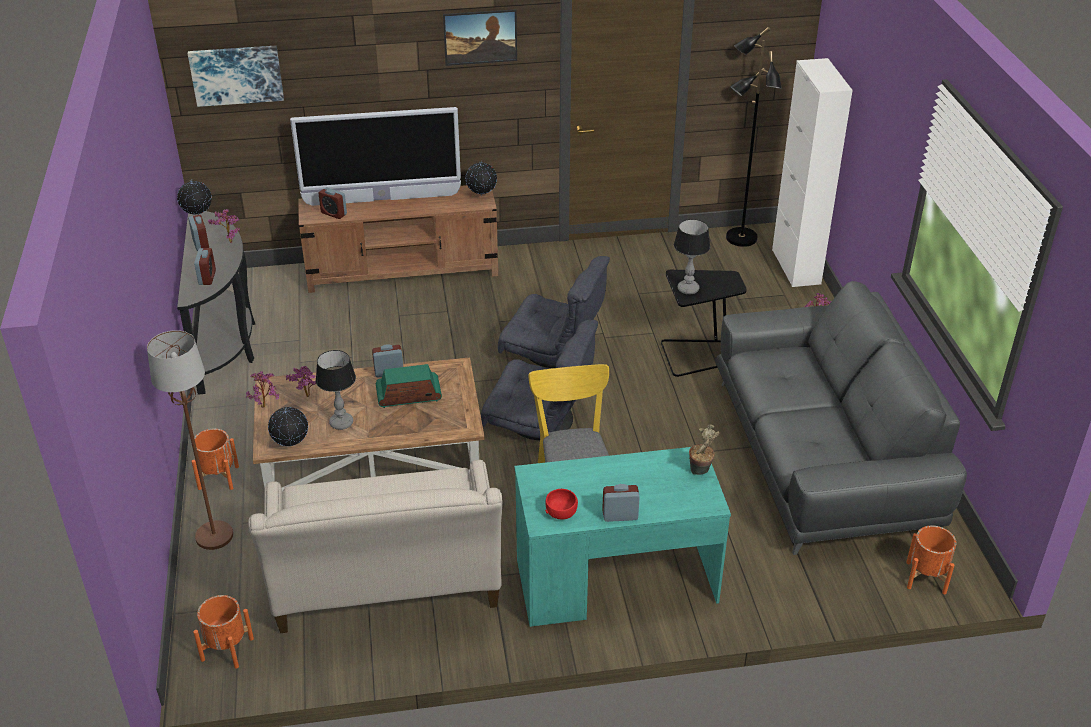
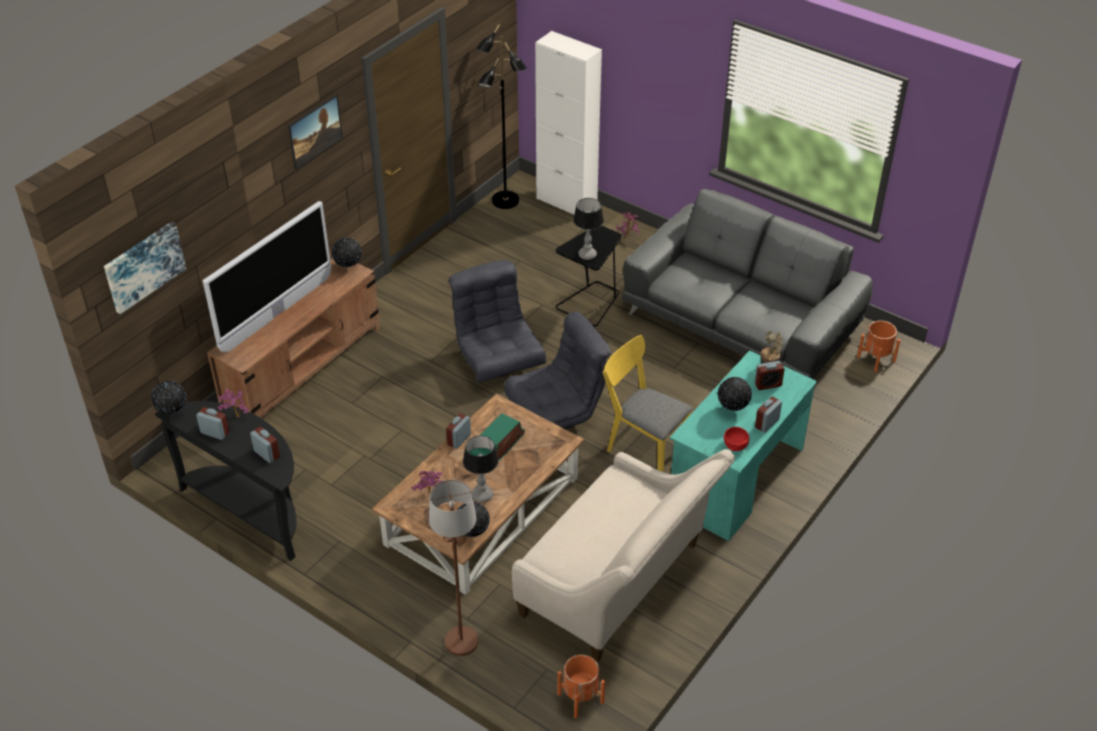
camera: 45 degrees left, 5 degrees up
(218, 478) = (402, 604): orange planter -> none
(266, 405) = (412, 521): potted plant -> none
(334, 213) = (257, 347): alarm clock -> alarm clock (767, 384)
(554, 352) = (498, 359): grey armchair -> grey armchair turned 90 degrees counterclockwise
(607, 482) = (732, 409): none -> globe

